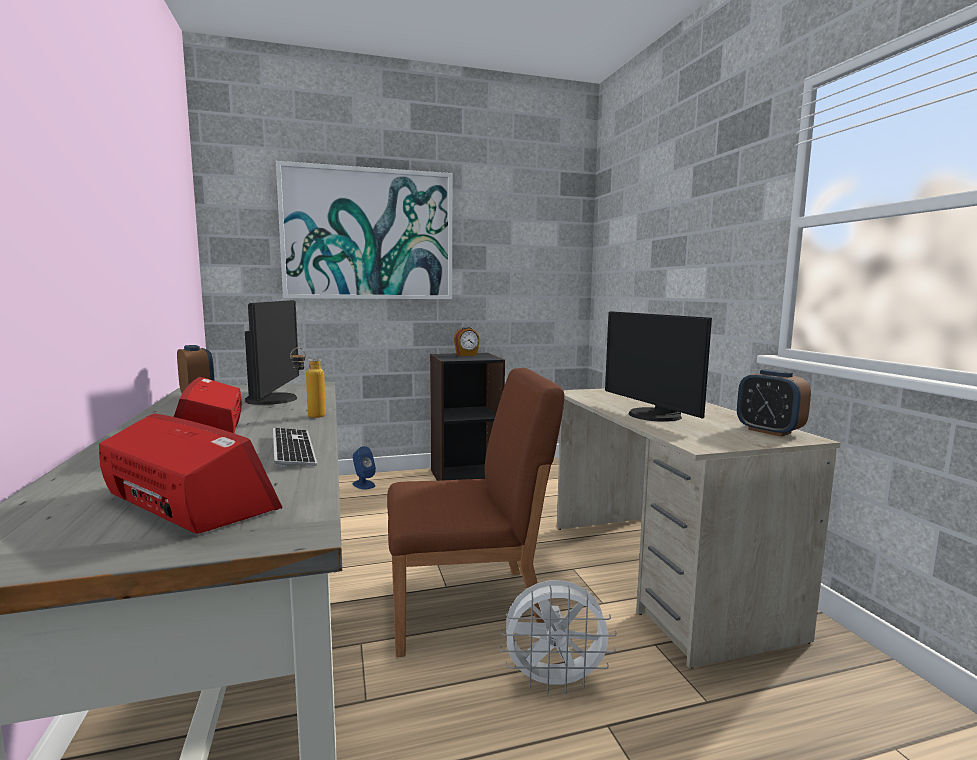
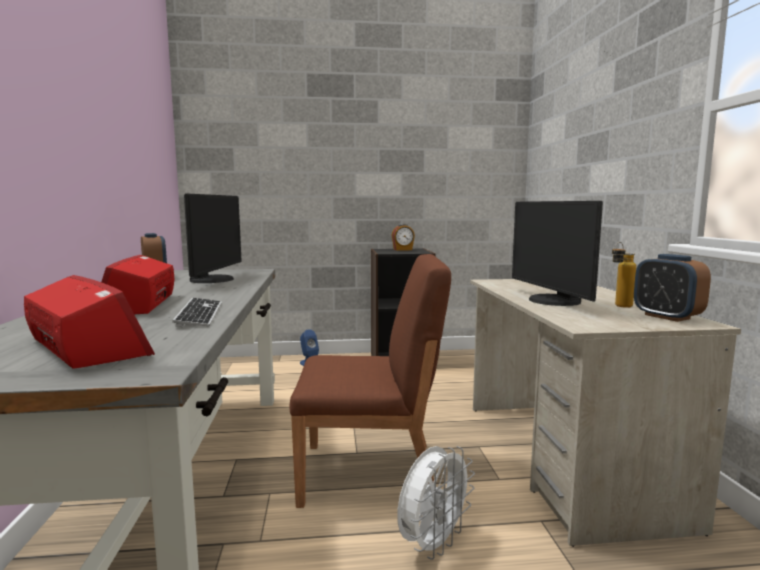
camera: 10 degrees right, 0 degrees up
(309, 417) = (232, 292): bottle -> bottle (619, 306)
(369, 235) = (317, 142): picture -> none
(555, 682) = (433, 544): white fan -> white fan turned 60 degrees counterclockwise

